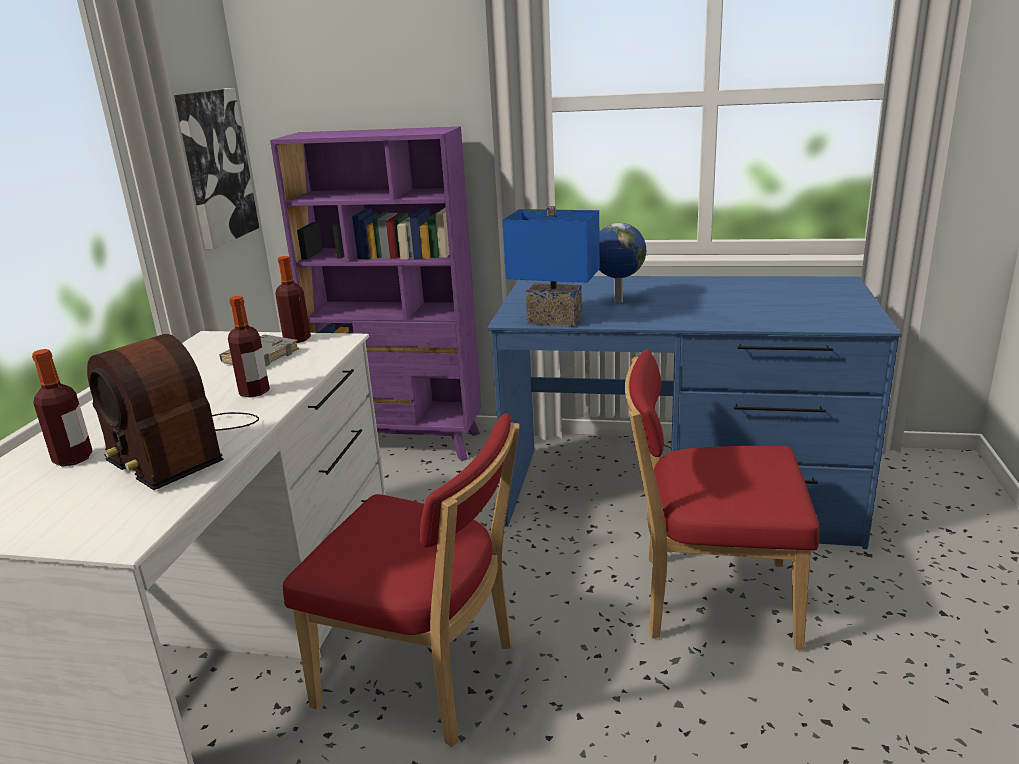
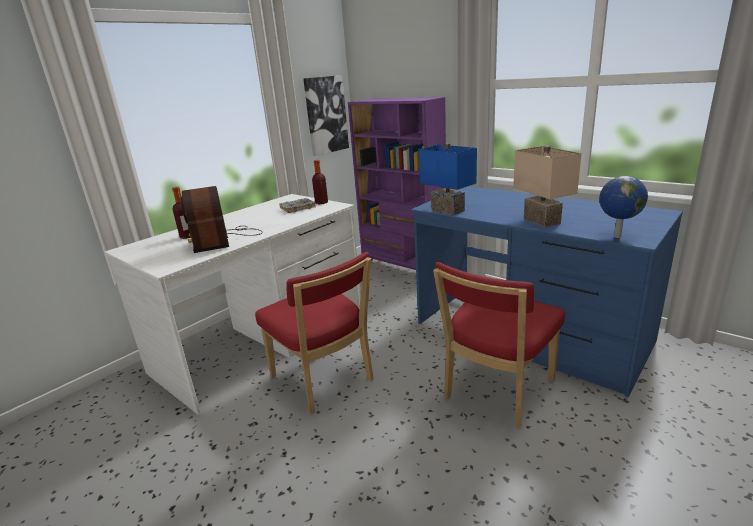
camera: 30 degrees right, 0 degrees up
(254, 392) = (276, 222): bottle -> none
(617, 301) = (496, 205): globe -> globe (616, 236)
(709, 599) = (496, 392): red chair -> red chair turned 90 degrees counterclockwise
(717, 315) = (543, 221): none -> beige table lamp

